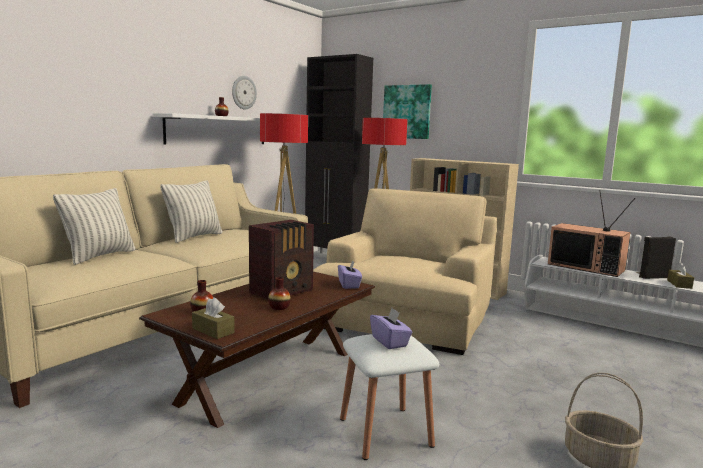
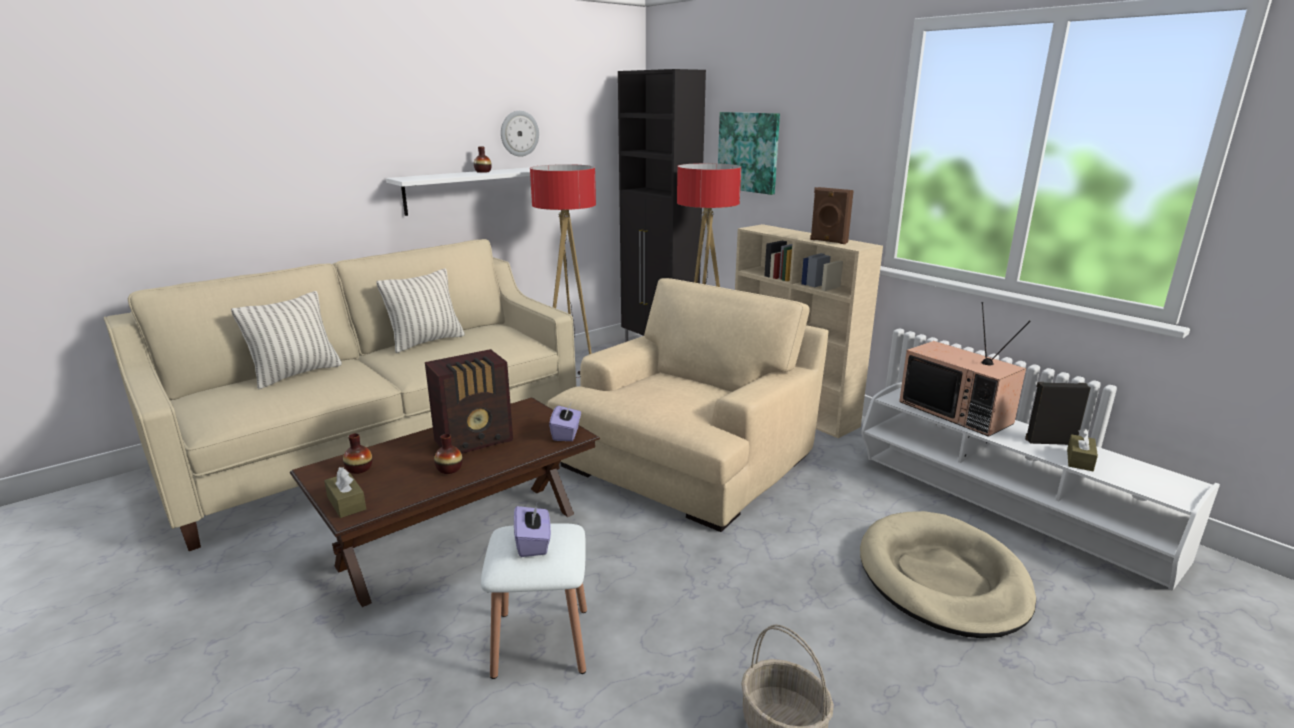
camera: 15 degrees right, 10 degrees up
(482, 162) = (828, 241): none -> brown speaker
(624, 366) = (942, 578): none -> beige dog bed

